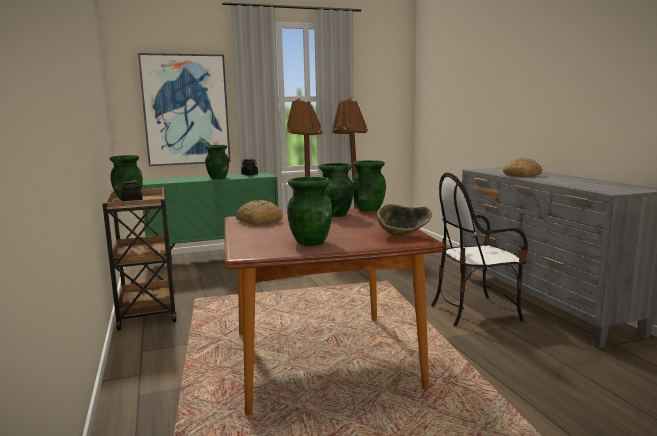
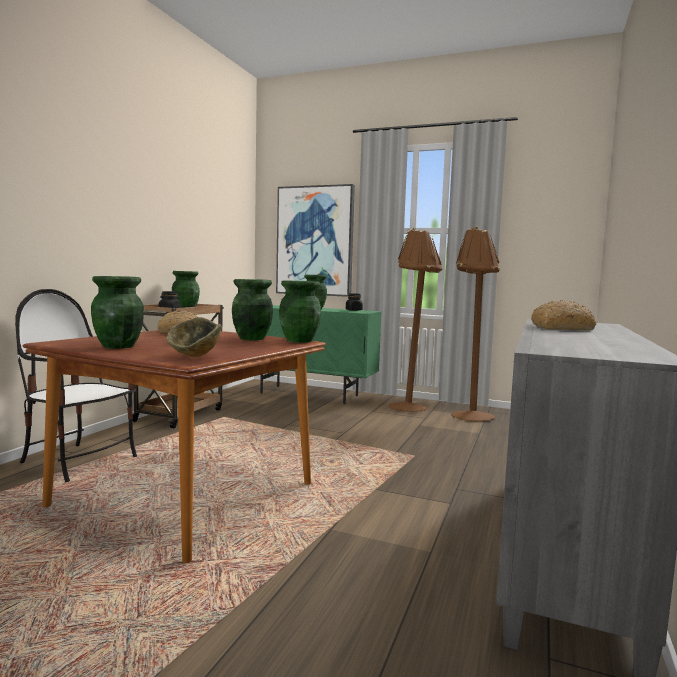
camera: 40 degrees right, 5 degrees down
(475, 311) = (438, 521): chair -> chair (78, 461)

